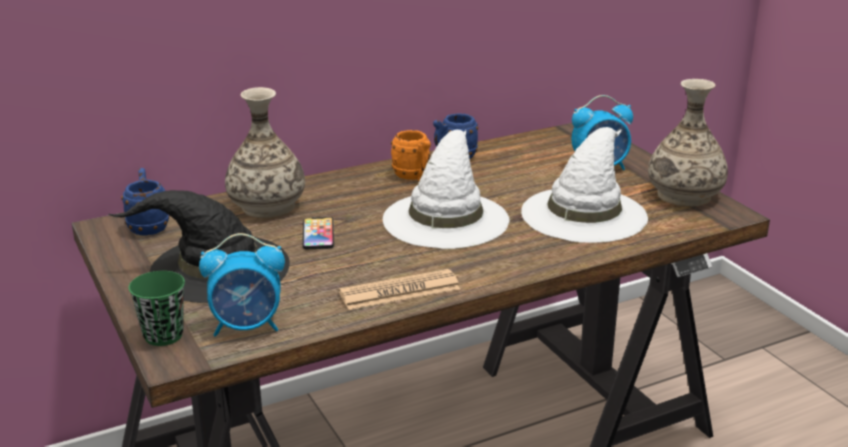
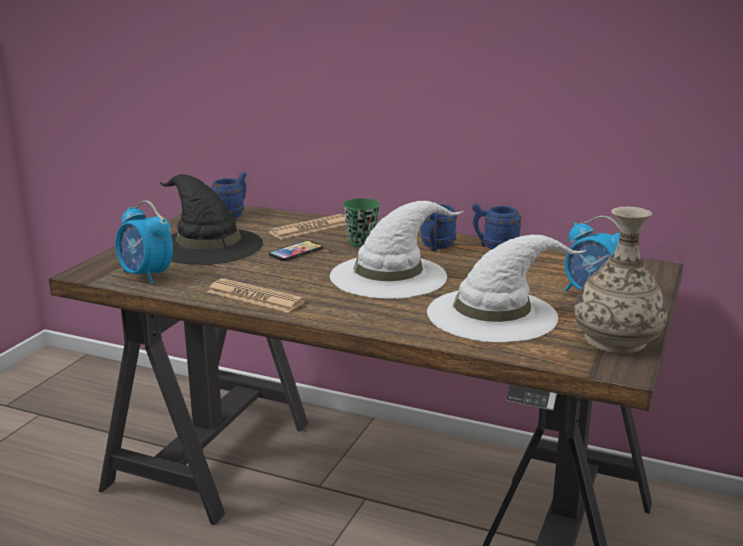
camera: 50 degrees right, 5 degrees down
(163, 335) = (108, 261): green cup -> green cup (361, 243)
(267, 206) = (310, 228): vase -> newspaper
(414, 177) = (436, 247): orange mug -> blue mug

